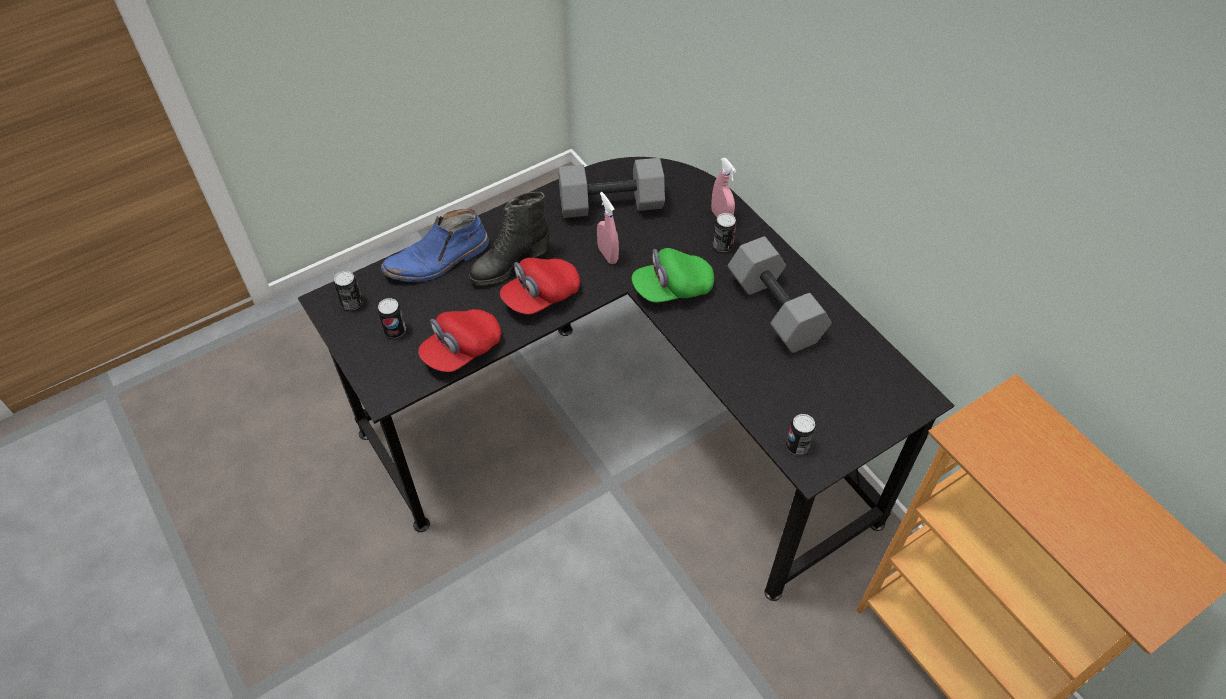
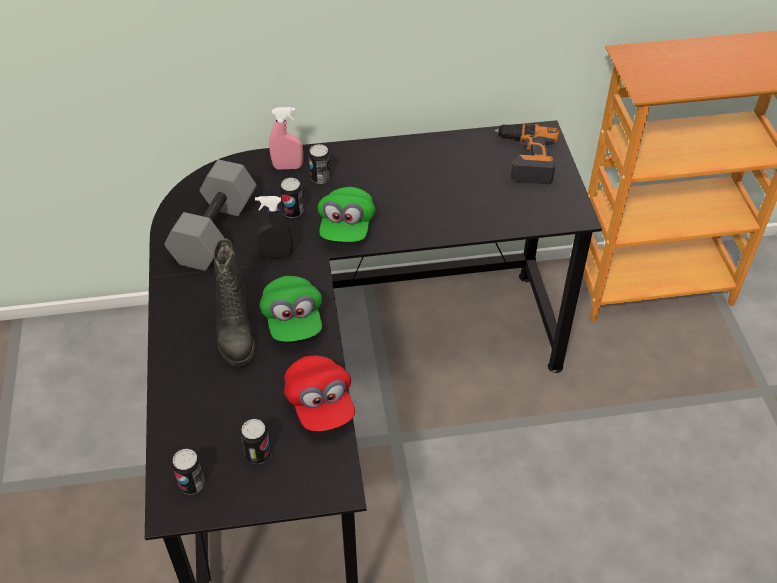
camera: 65 degrees left, 5 degrees down
(438, 260) = (186, 388): blue boot -> none
(541, 296) = (293, 320): red cap -> green cap
(607, 255) = (276, 255): pink spray bottle -> black spray bottle
(772, 309) = (410, 175): grey dumbbell -> none
(797, 446) = (552, 214): can -> can (293, 212)
(868, 395) = (525, 158): none -> power drill

